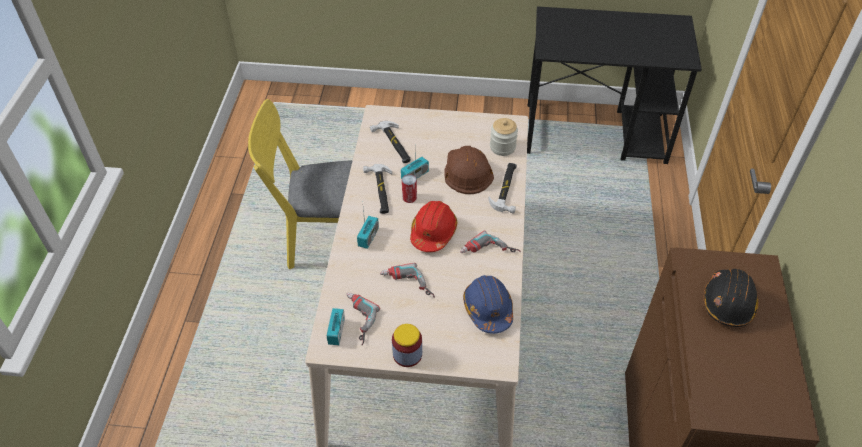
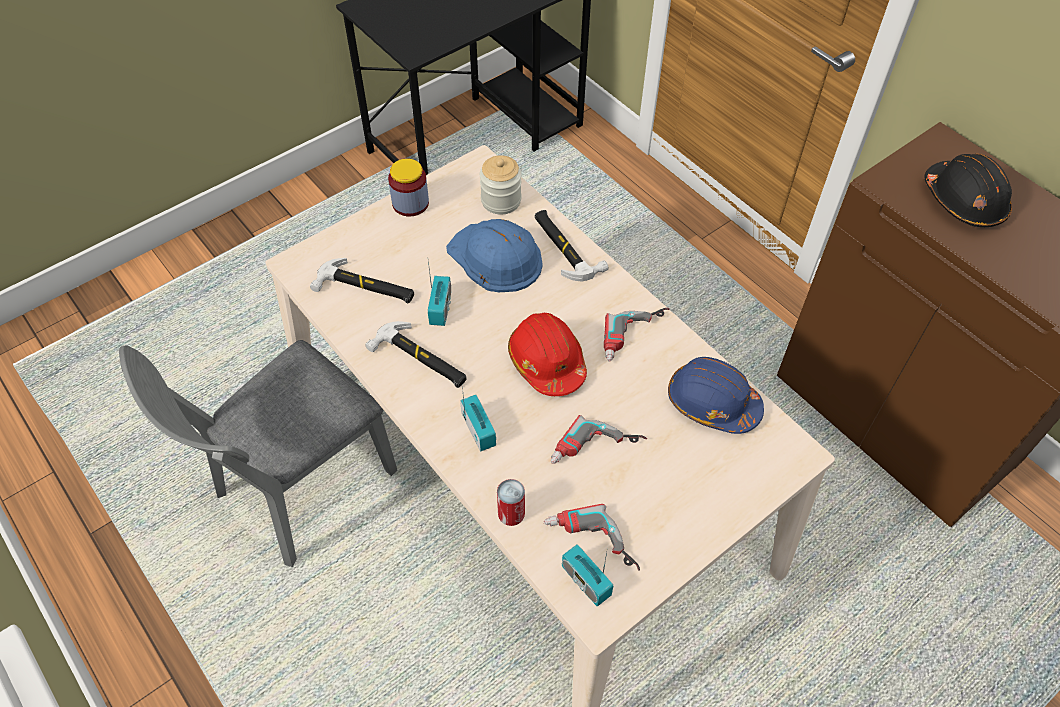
camera: 45 degrees left, 5 degrees up
(324, 239) = (296, 492): yellow chair -> grey chair
(407, 354) = (696, 533): jar -> jar (410, 203)
(409, 197) = (467, 340): can -> can (511, 513)
(467, 171) = (495, 258): brown hard hat -> blue hard hat

